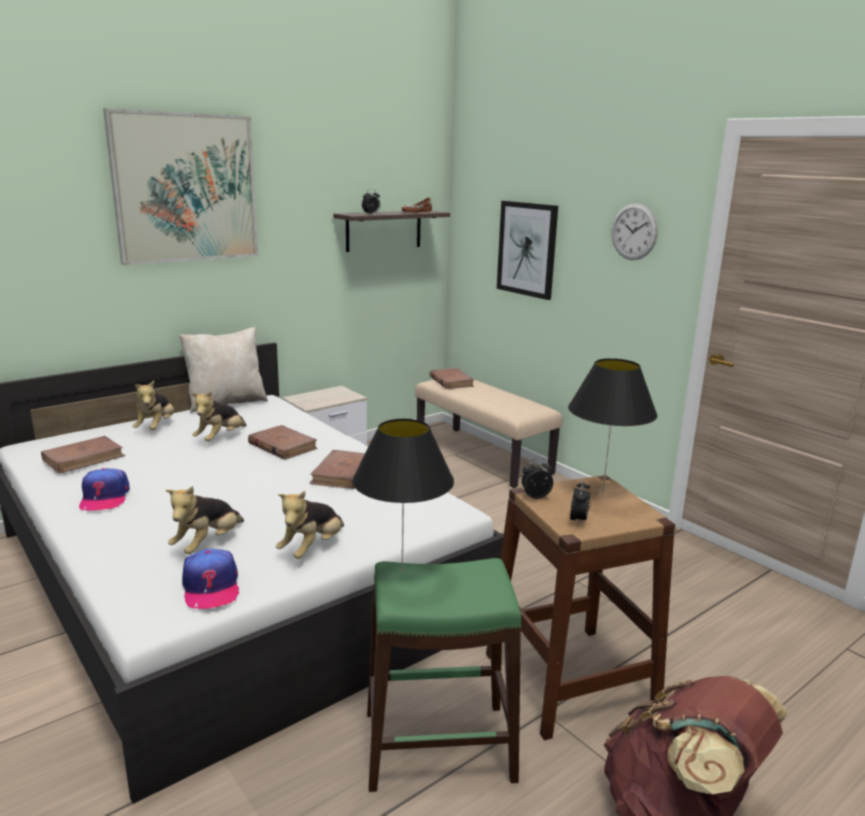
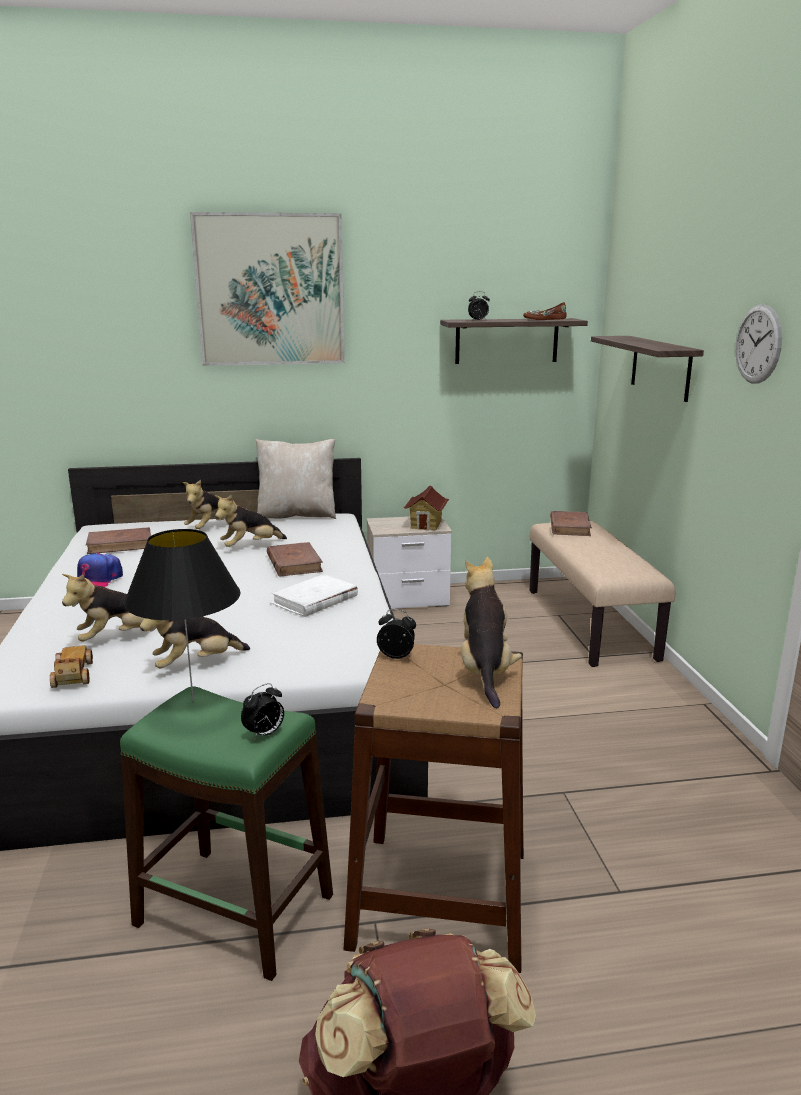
camera: 30 degrees right, 0 degrees up
(211, 587) = (72, 675): cap -> toy car
(341, 395) = (426, 525): none -> toy house
(343, 473) = (314, 600): brown book -> white book
(527, 249) = (660, 367): picture -> shelf
(578, 520) = (405, 692): alarm clock -> alarm clock (264, 734)
(603, 493) = (485, 671): black table lamp -> plush toy

